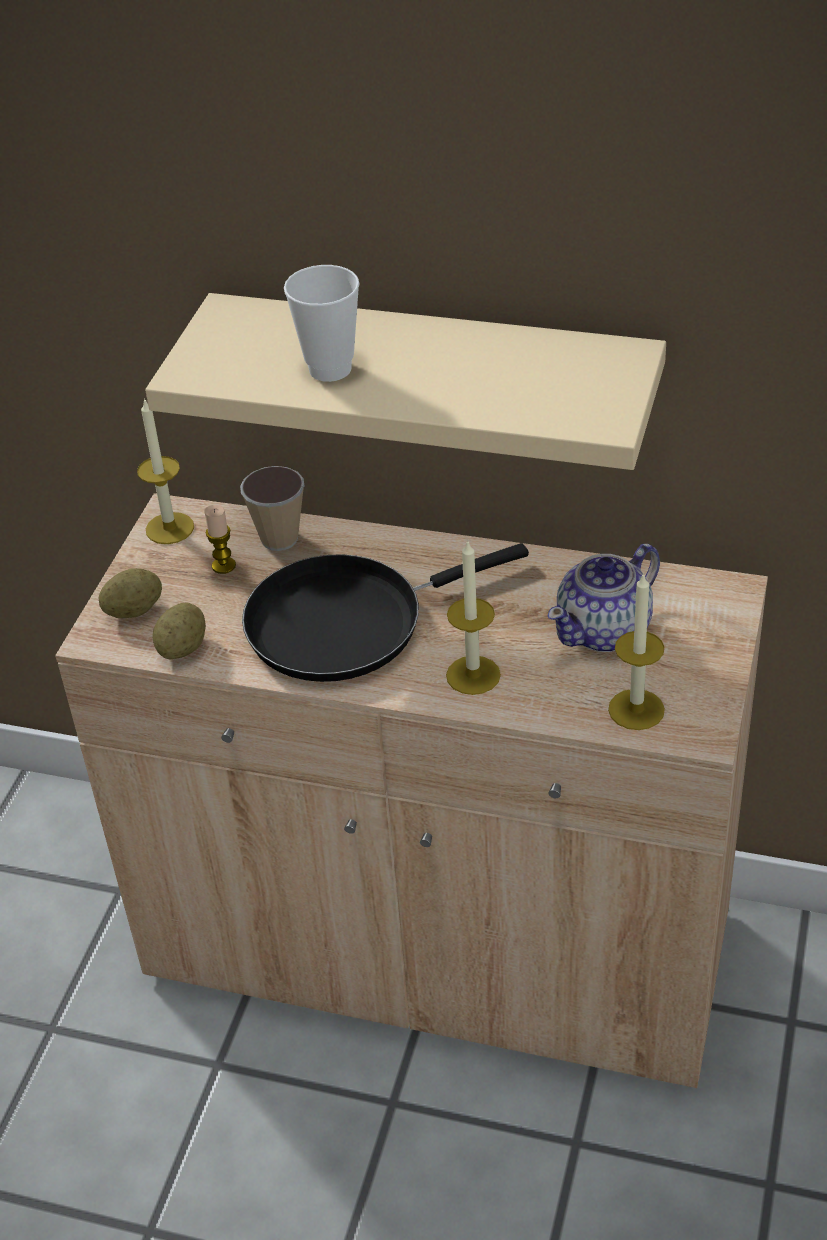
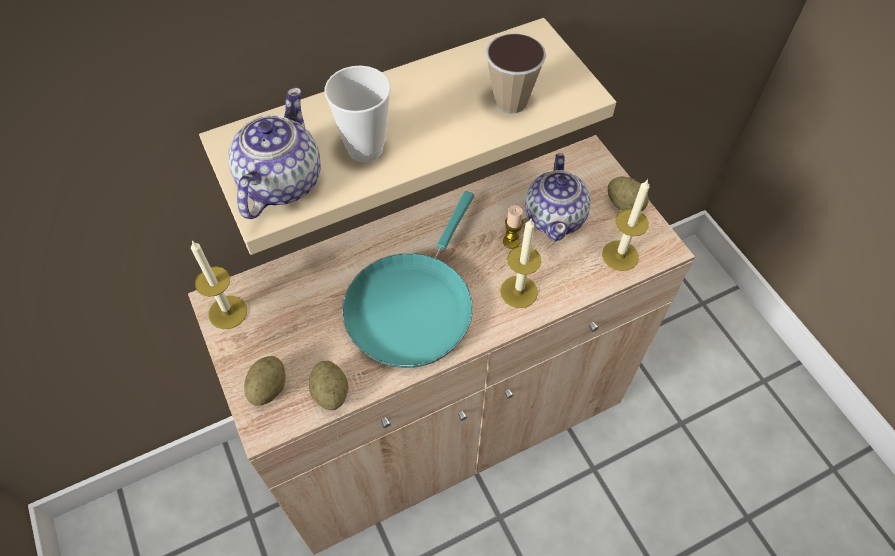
camera: 45 degrees left, 15 degrees up
(223, 566) = (294, 316): candle -> candle (511, 241)
(224, 360) = (279, 183): none -> teapot
(279, 539) = (310, 274): cup -> cup (510, 101)
(346, 622) = (412, 305): black frying pan -> turquoise frying pan
(709, 664) = (624, 204): none -> potato

